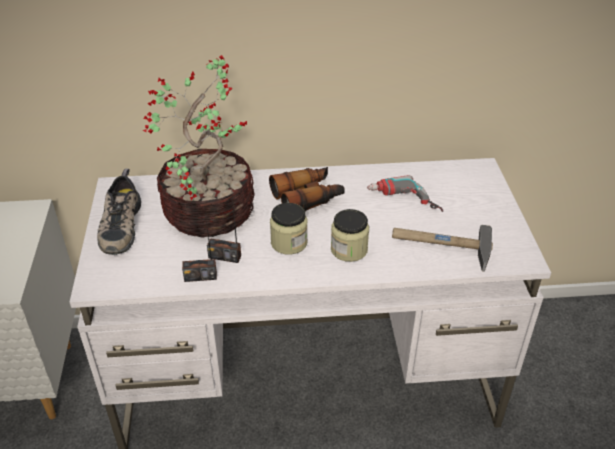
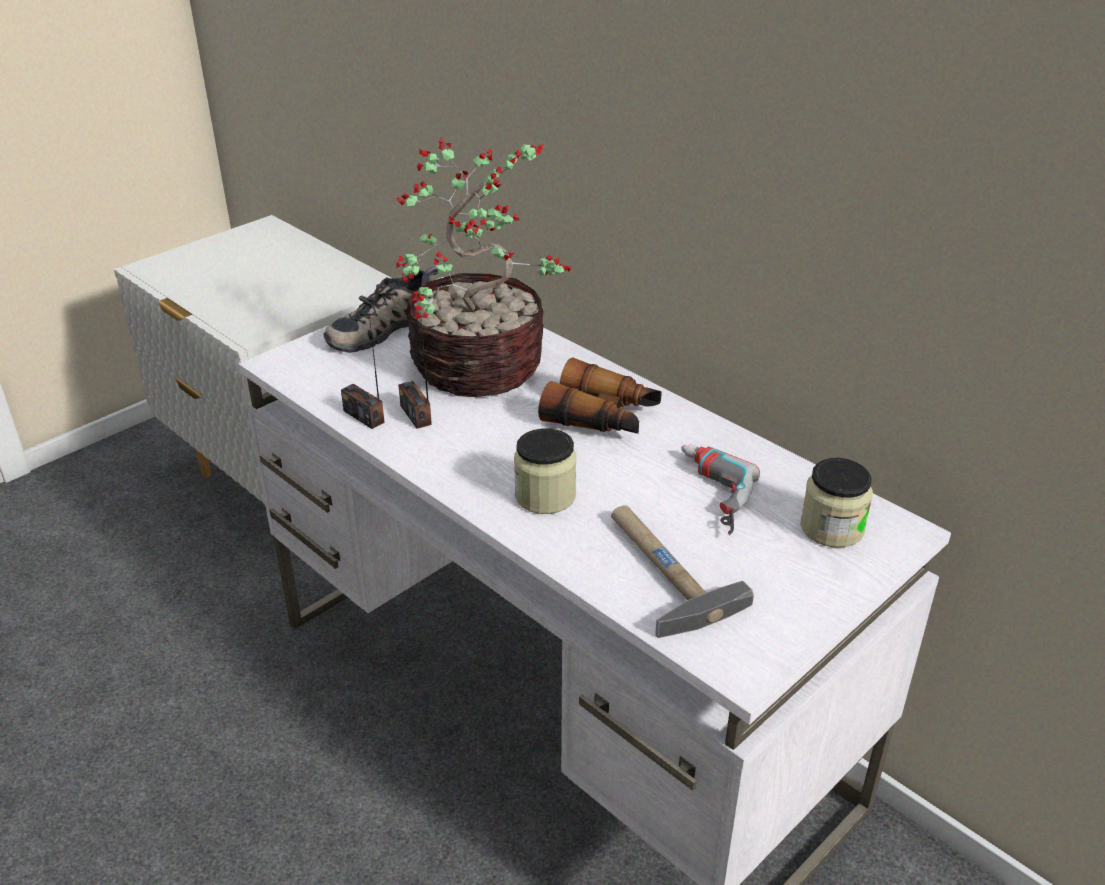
camera: 50 degrees right, 5 degrees down
(289, 243) = (498, 445): jar -> jar (832, 528)

